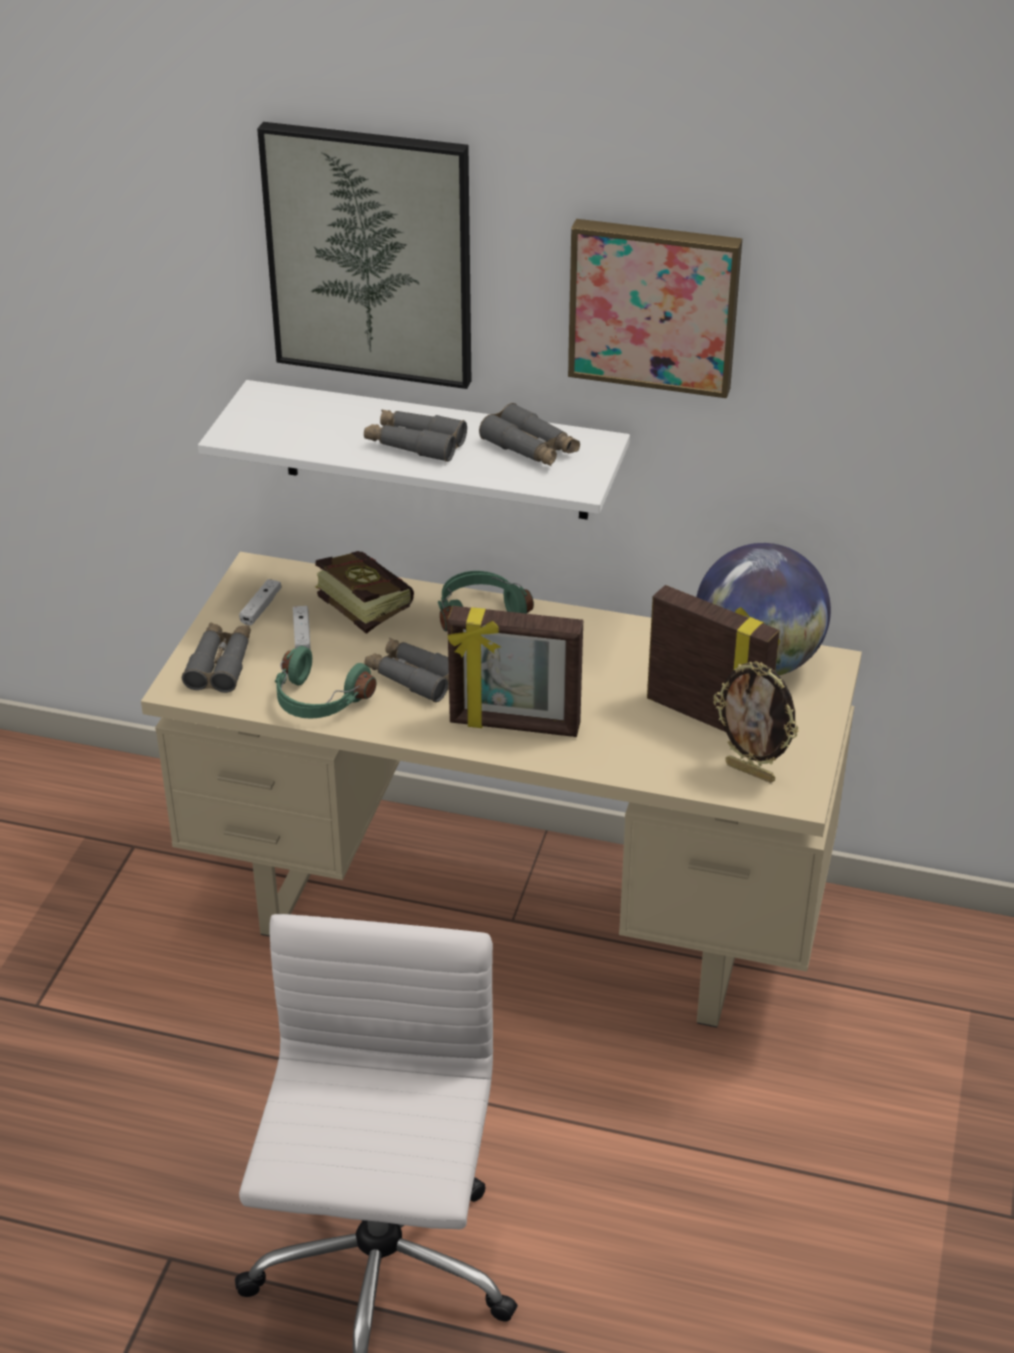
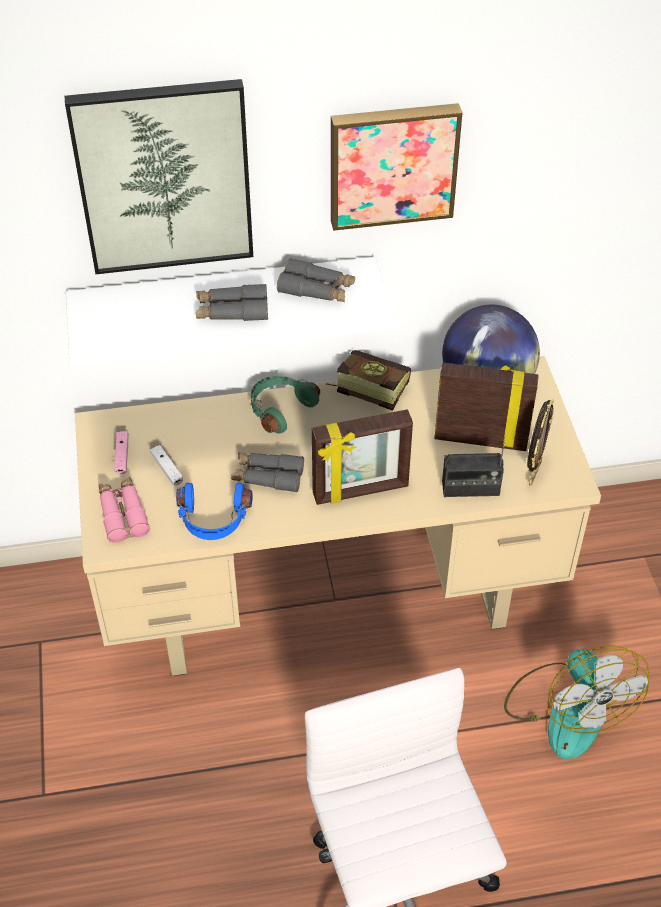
camera: 25 degrees left, 10 degrees up
(220, 664) = (123, 514): grey binoculars -> pink binoculars
(261, 608) = (122, 456): white game controller -> pink game controller
(318, 701) = (213, 520): green headphones -> blue headphones
(358, 605) = (191, 430): book -> book (365, 389)
(655, 764) = (470, 488): none -> radio
(740, 1152) = (566, 709): none -> fan
(751, 772) = (533, 472): picture frame -> picture frame turned 75 degrees counterclockwise

